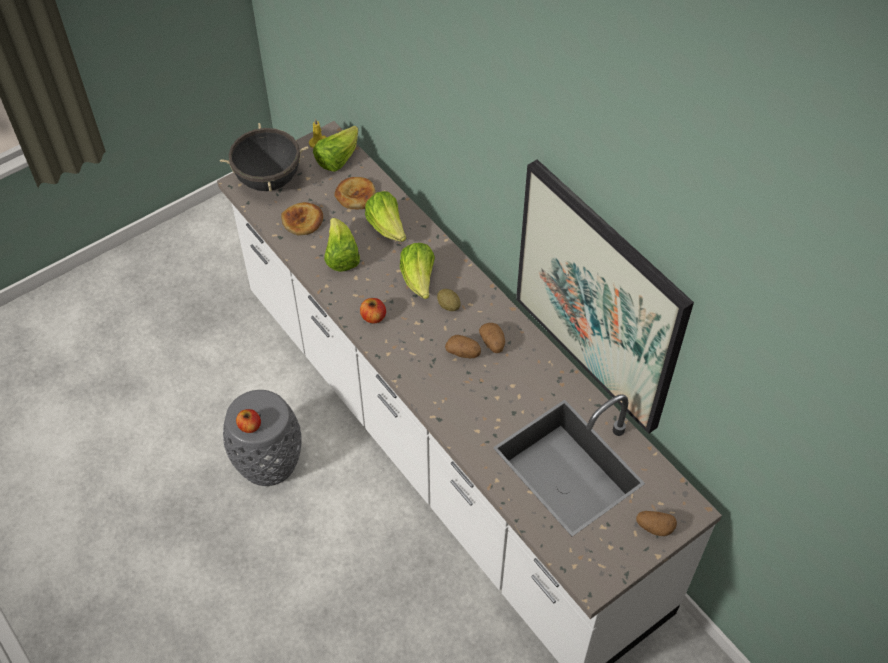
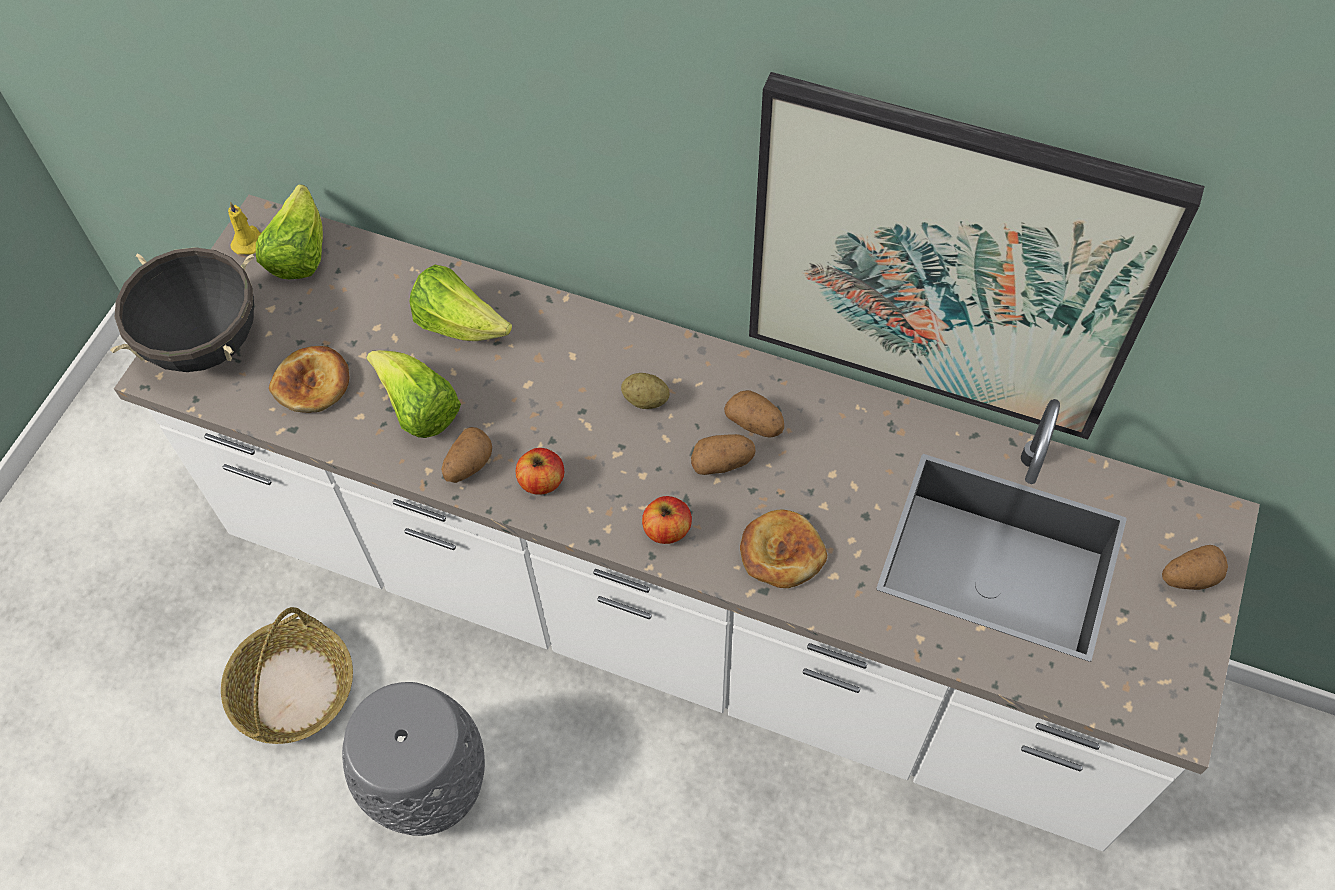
camera: 30 degrees left, 5 degrees up
(236, 381) = (293, 688): none -> basket
(250, 426) = (401, 760): apple -> apple (667, 529)
(346, 292) = (468, 465): none -> potato
(355, 195) = (371, 298): bread -> bread (781, 552)
(419, 280) = (570, 383): lettuce -> none

